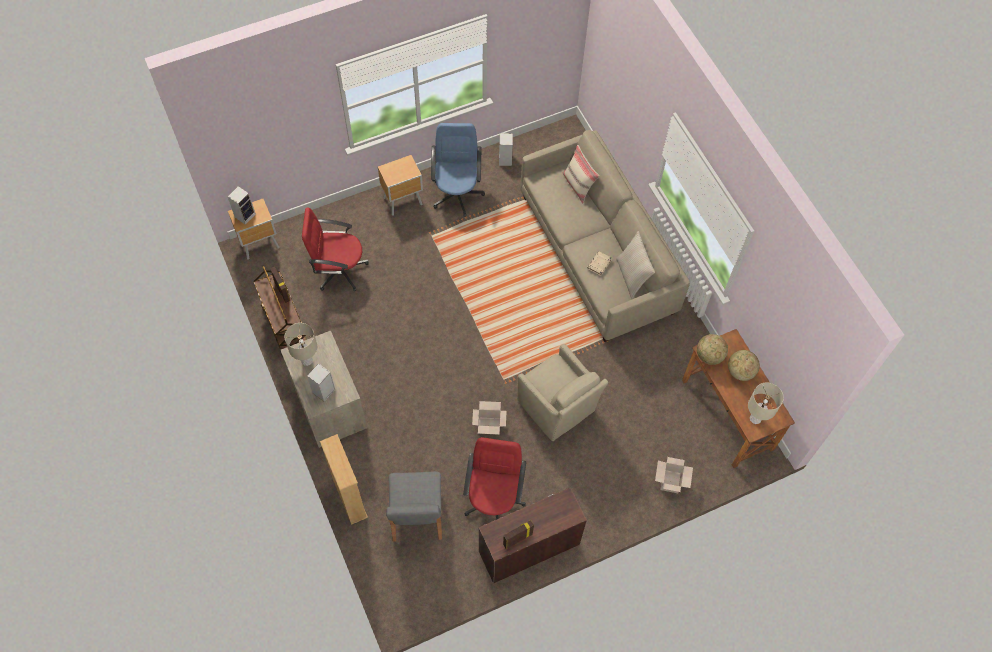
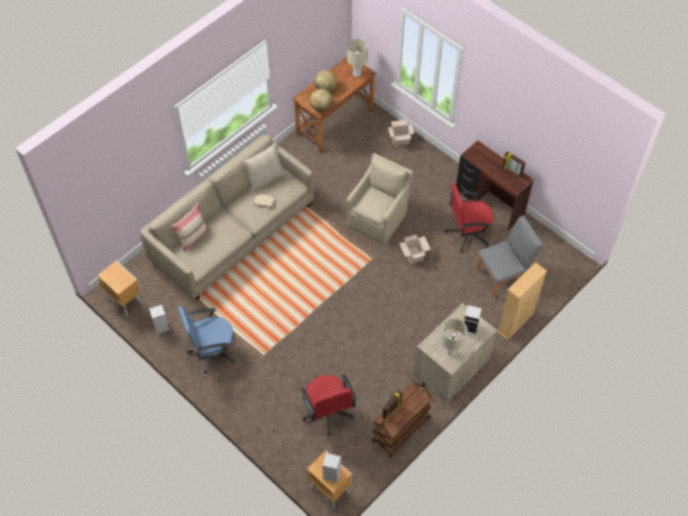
camera: 110 degrees left, 5 degrees down
(404, 201) = (236, 390): brown nightstand -> brown nightstand (125, 301)

